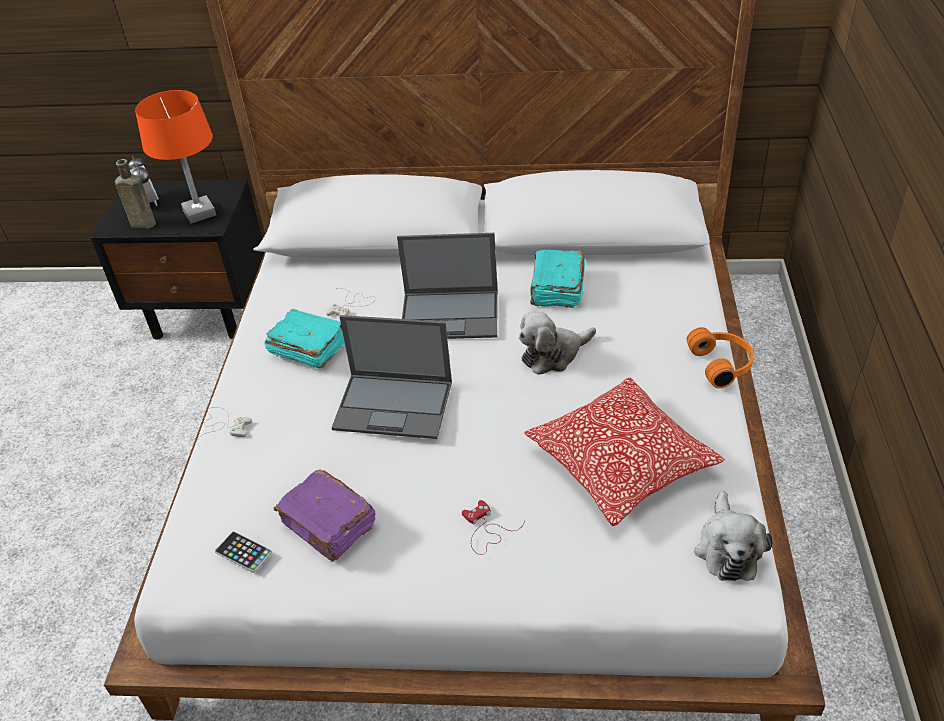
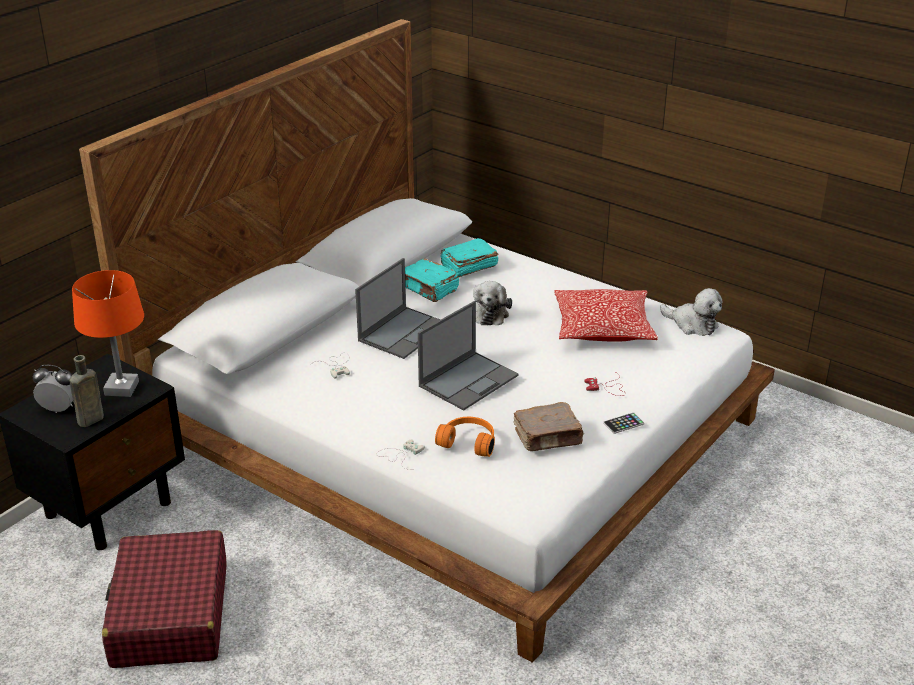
camera: 60 degrees left, 10 degrees down
(96, 421) = (170, 615): none -> red suitcase
(243, 552) = (536, 477): phone -> phone (623, 424)
(308, 349) = (363, 396): turquoise book -> turquoise book (468, 266)
(329, 525) = (548, 437): purple book -> brown book
(722, 364) = (563, 269): orange headphones -> orange headphones (469, 442)

